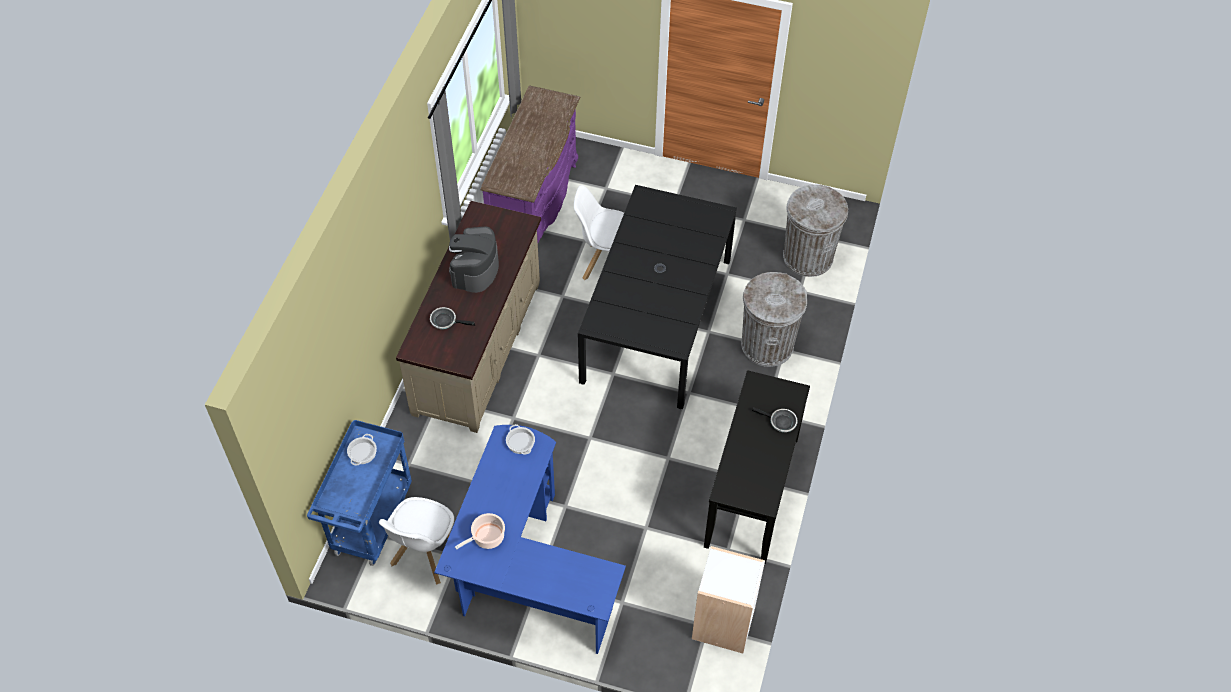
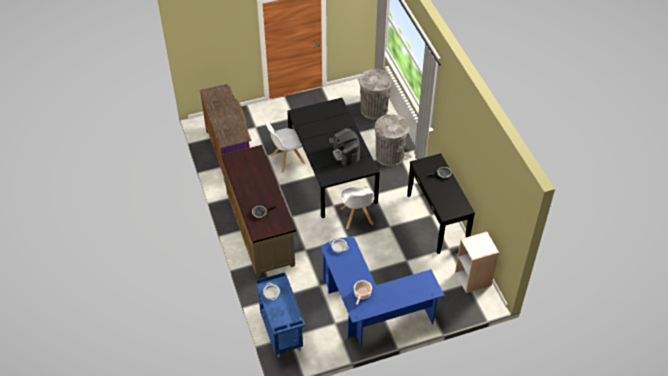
camera: 35 degrees left, 5 degrees down
(425, 555) = (319, 331): white chair -> white chair (357, 218)
(474, 270) = (253, 183): coffee machine -> coffee machine (346, 153)

